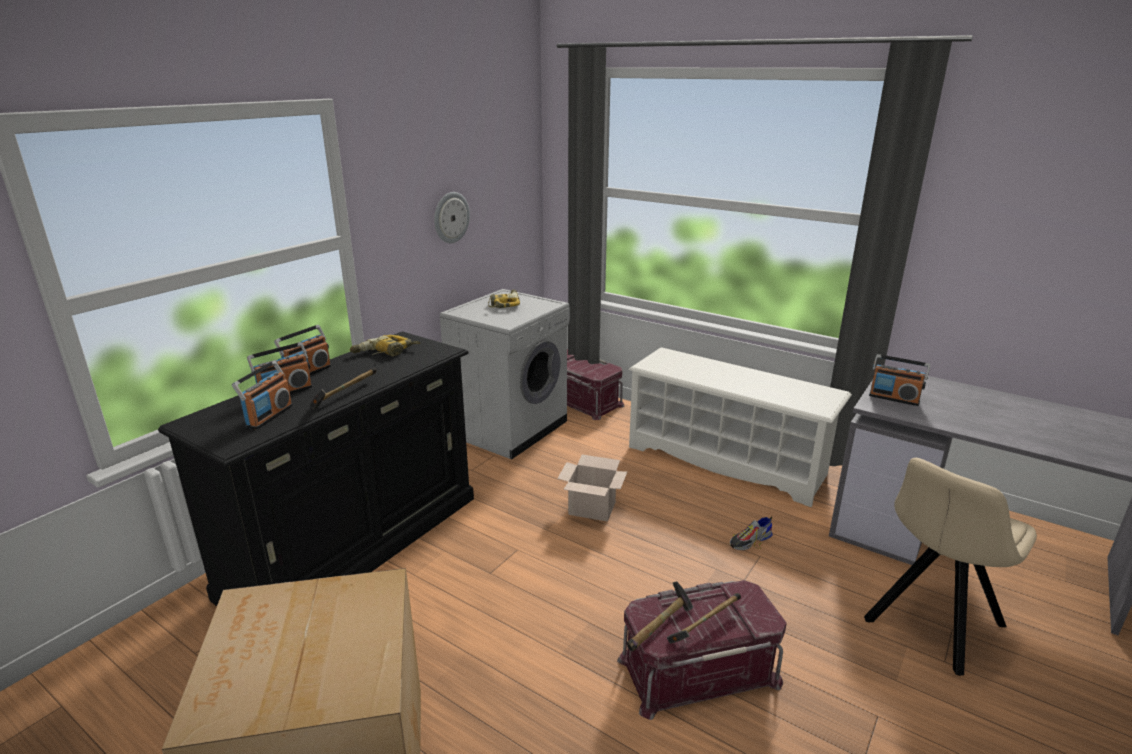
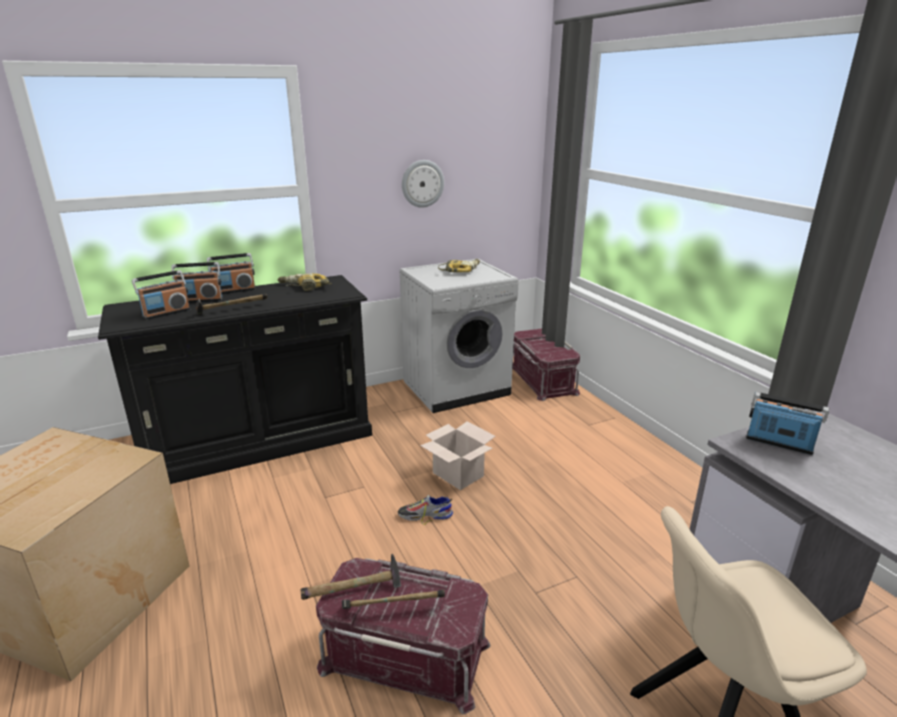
camera: 30 degrees right, 0 degrees up
(727, 460) = (634, 473): white shoe rack -> none
(750, 541) = (581, 558): shoe -> shoe (425, 515)
(894, 398) = (779, 444): radio -> radio turned 150 degrees clockwise

